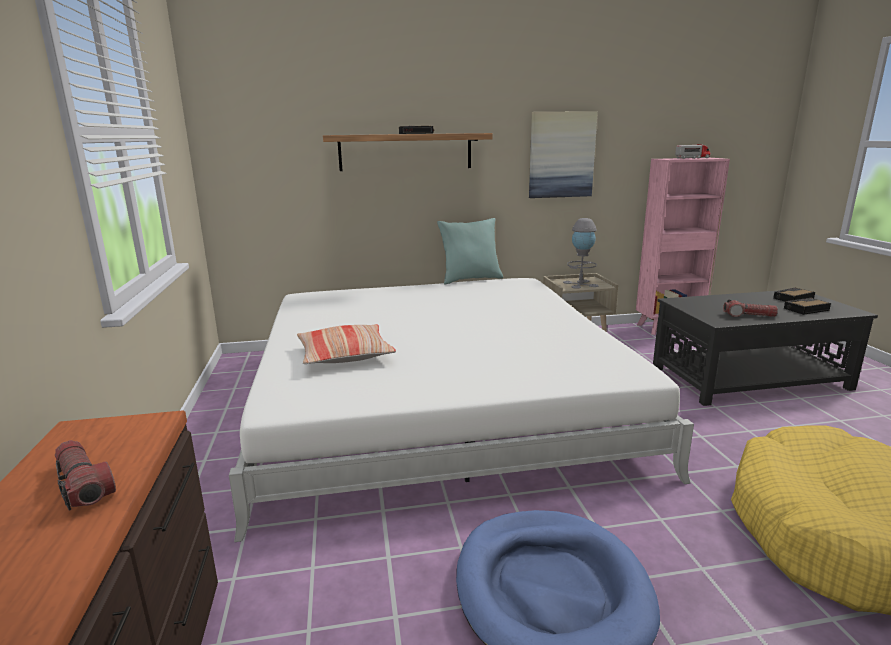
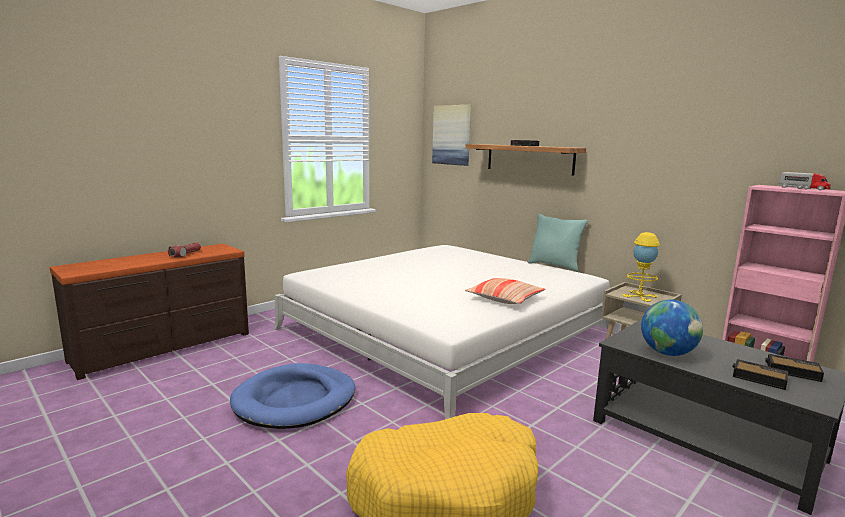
camera: 55 degrees right, 5 degrees down
(345, 355) = (374, 270): pillow -> pillow (505, 298)
(561, 155) = (656, 172): picture -> picture (452, 135)
(580, 284) = (639, 296): grey table lamp -> yellow table lamp
(748, 315) = (667, 353): flashlight -> globe

